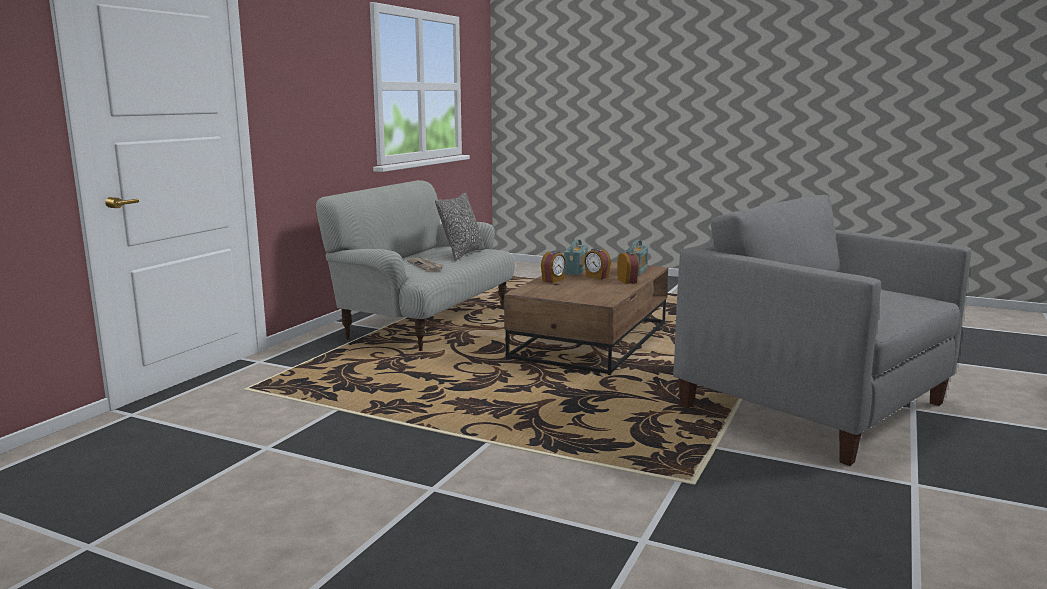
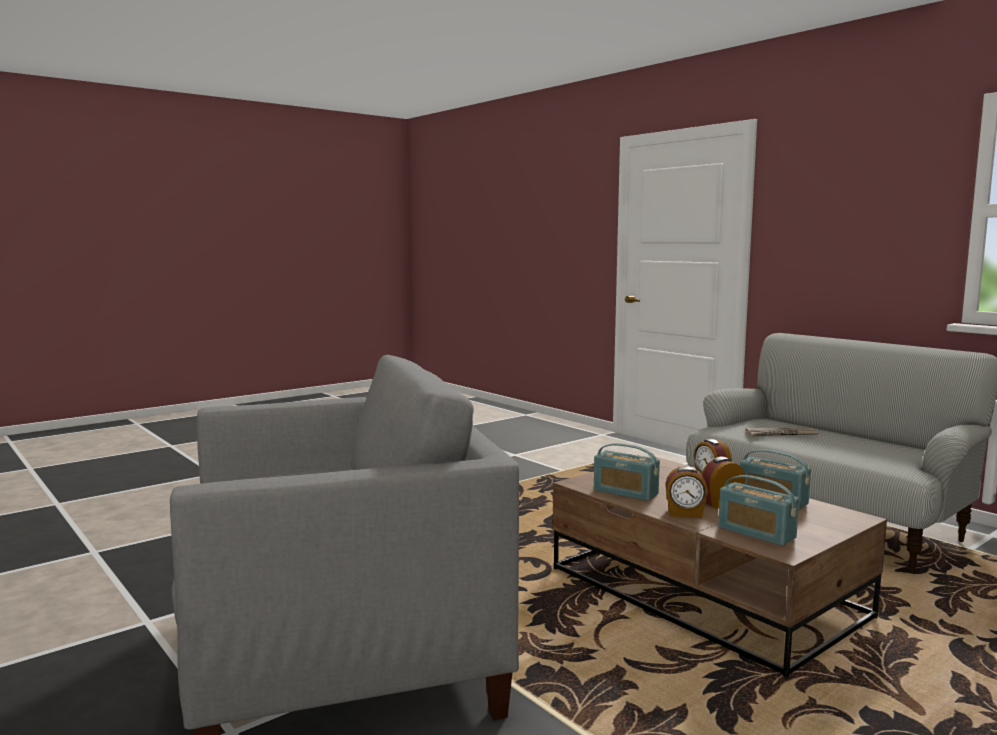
camera: 115 degrees right, 5 degrees down
(462, 254) = (865, 453): pillow -> none
(607, 292) = (625, 492): none -> radio

